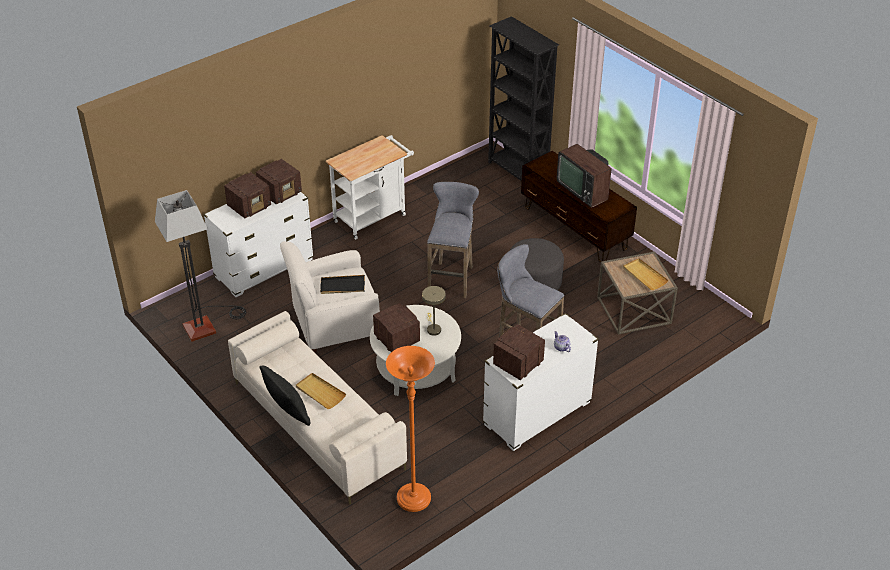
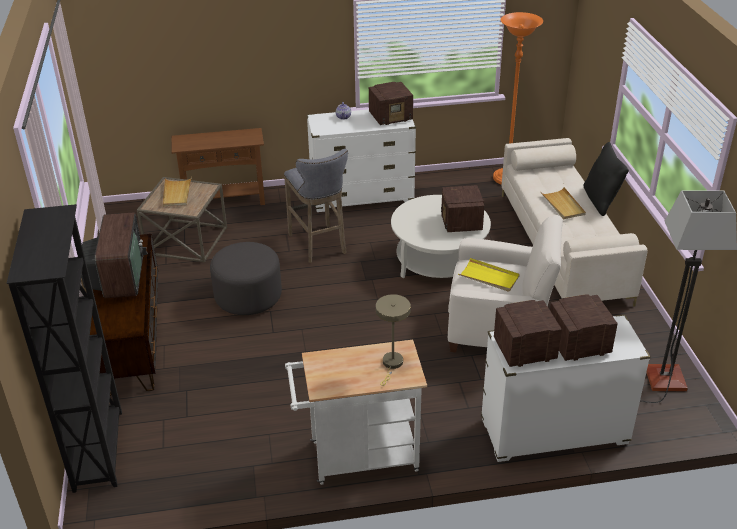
camera: 150 degrees left, 5 degrees down
(342, 286) = (489, 277): black tray -> yellow tray
(433, 328) = (418, 220): beige table lamp -> beige table lamp (392, 364)
(451, 278) = (328, 333): grey stool -> none
(651, 359) = (224, 201): none -> brown console table

